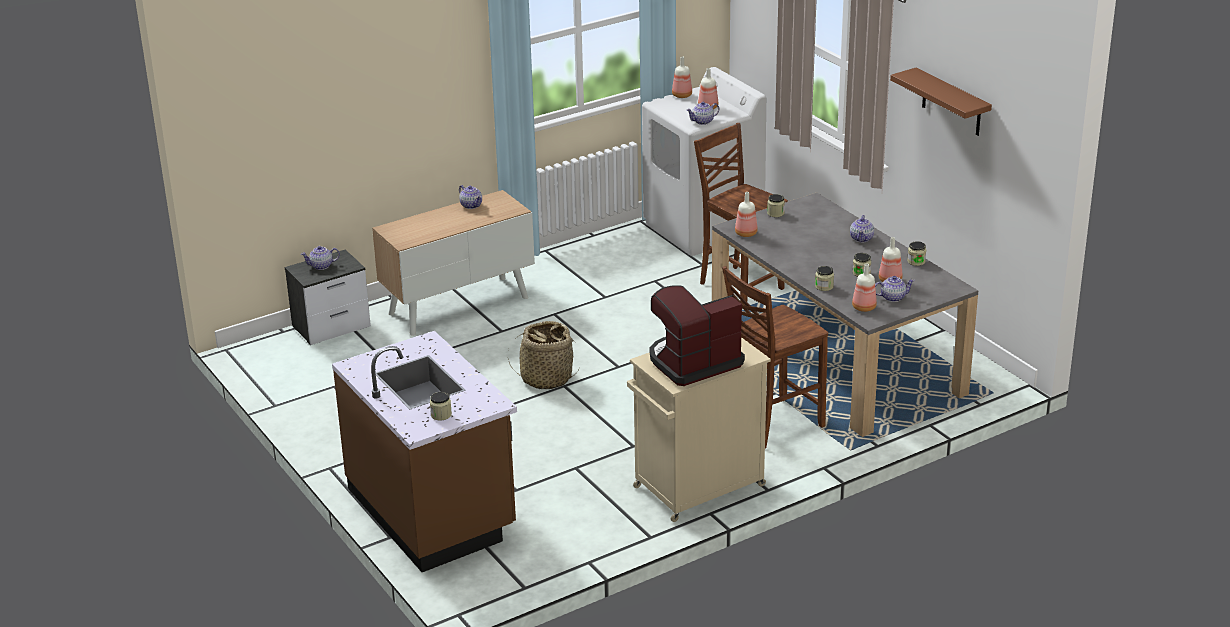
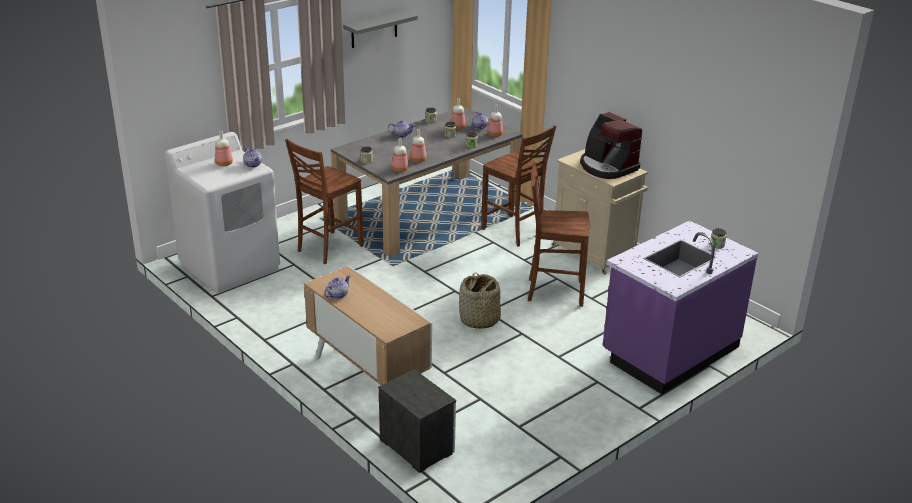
camera: 100 degrees left, 0 degrees up
(321, 266) = (415, 395): teapot -> none
(433, 510) = (669, 351): brown counter -> purple counter
(600, 439) = (553, 291): none -> brown chair
(681, 96) = (196, 174): bottle -> bottle (418, 160)
(951, 103) = (374, 29): brown shelf -> grey shelf

